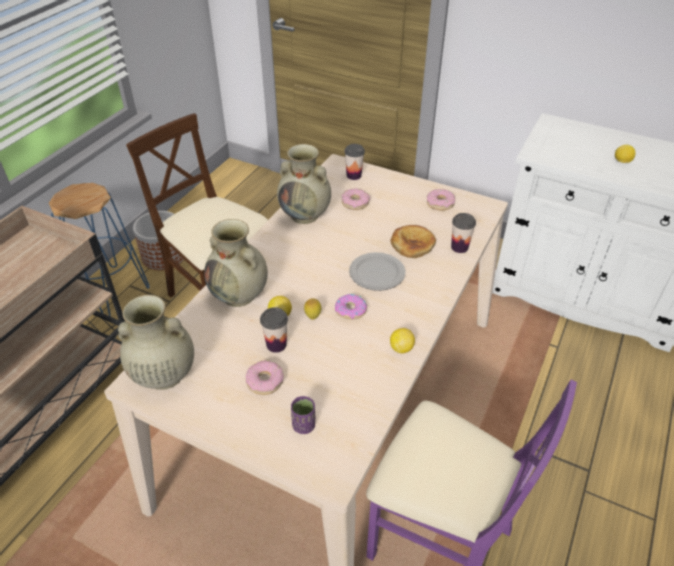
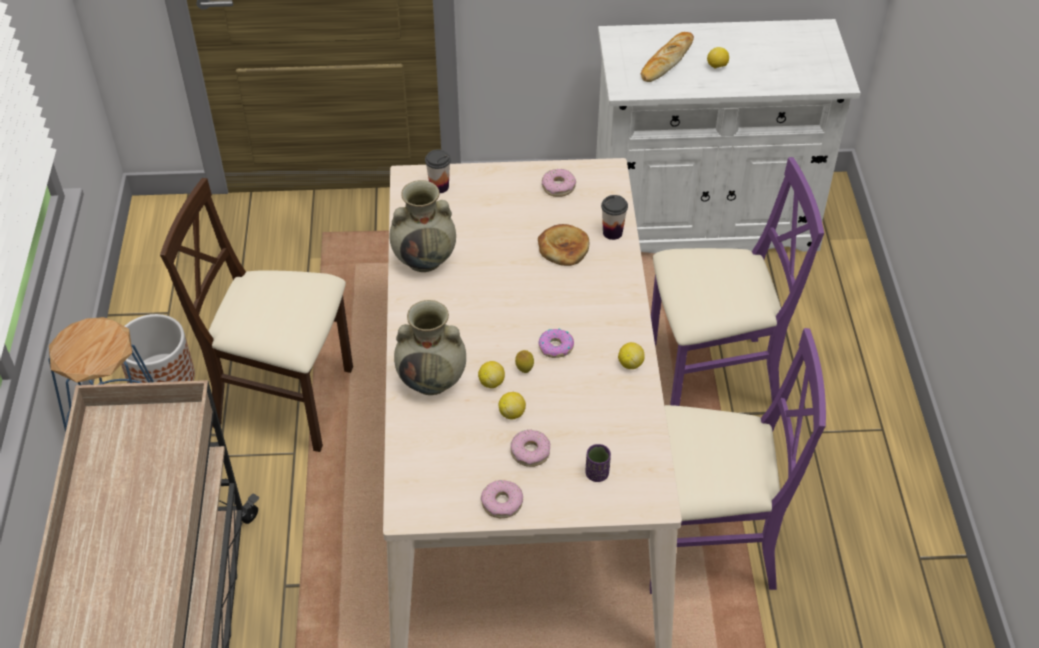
camera: 30 degrees left, 5 degrees up
(163, 375) = (428, 492): beige vase -> none
(276, 344) = (512, 413): cup -> lemon
(355, 203) = (467, 222): donut -> donut (502, 503)
(376, 273) = (551, 297): plate -> none
(522, 408) = (710, 377): none -> purple chair
(581, 147) = (666, 61): none -> bread

